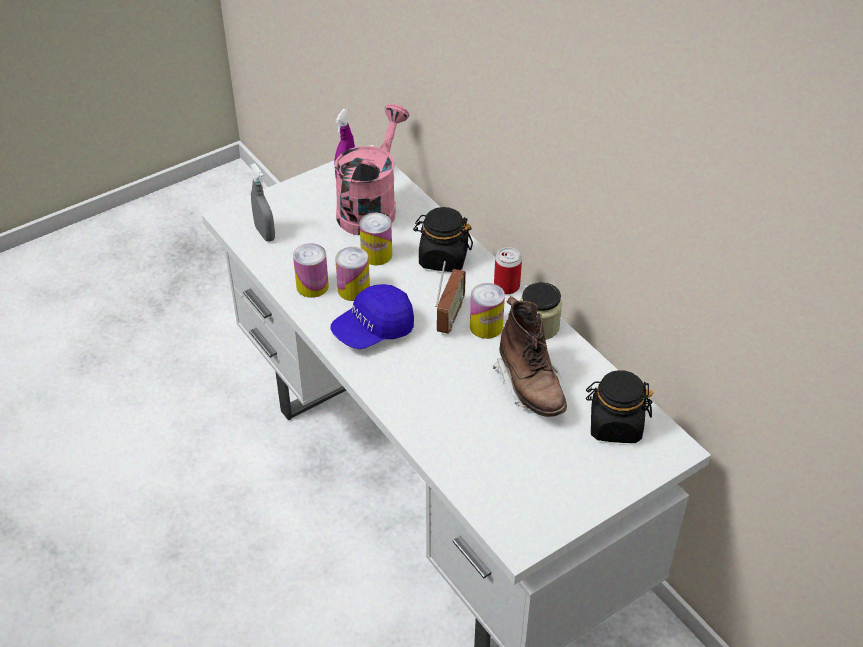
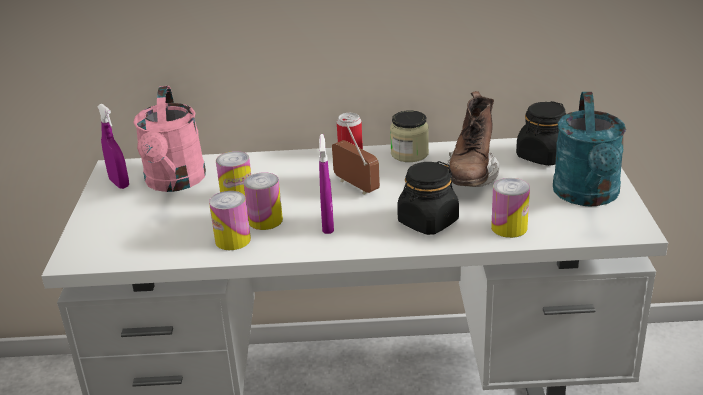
camera: 55 degrees left, 15 degrees down
(265, 233) = (126, 246): grey spray bottle -> none
(371, 207) = (174, 182): pink watering can -> pink watering can turned 150 degrees counterclockwise
(373, 330) = (328, 225): blue cap -> purple spray bottle
(443, 258) = (283, 169): black jar -> black jar (427, 222)
(486, 326) = (384, 174): can -> can (509, 227)
(530, 387) = (471, 176): brown boot -> brown boot turned 90 degrees clockwise
(558, 487) = (588, 196): none -> turquoise watering can

